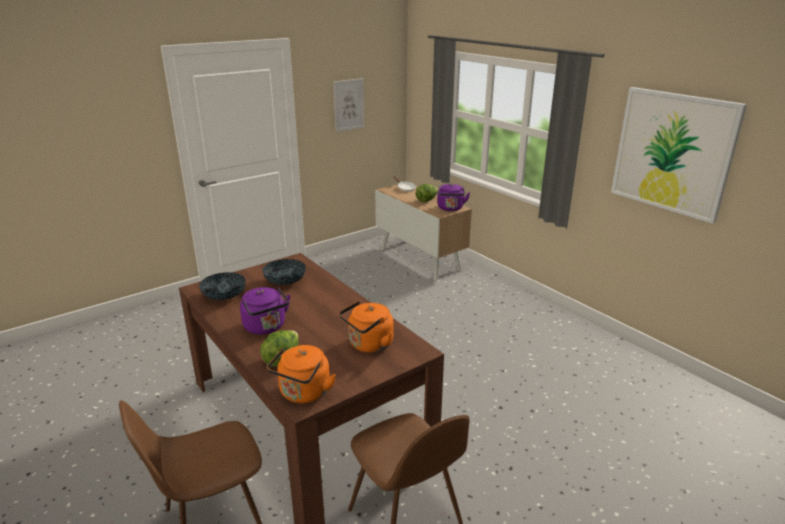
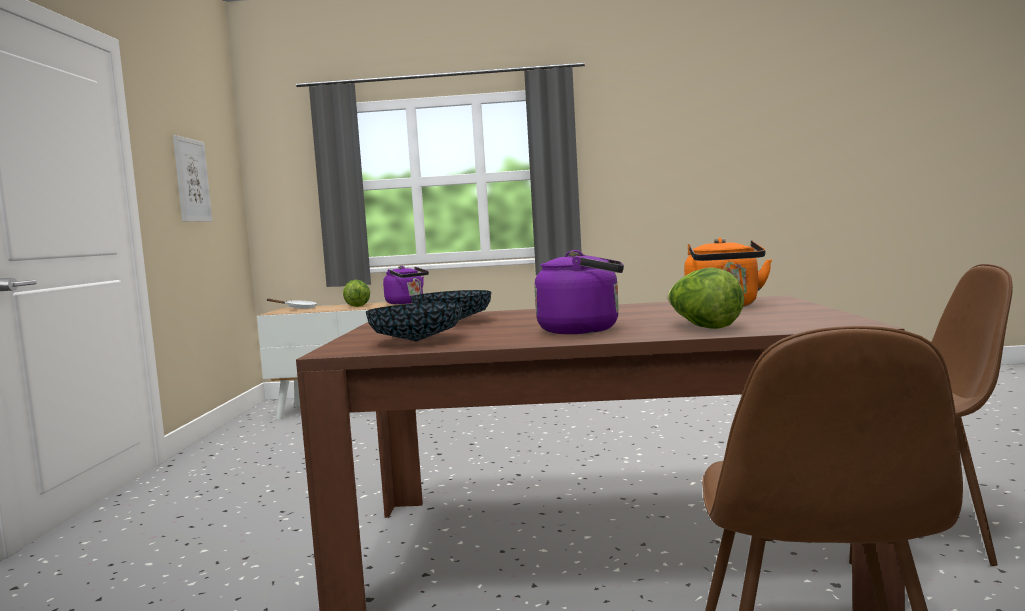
camera: 50 degrees left, 20 degrees down
(303, 394) = (823, 324): orange kettle -> none
(673, 152) = (675, 151): picture -> none

